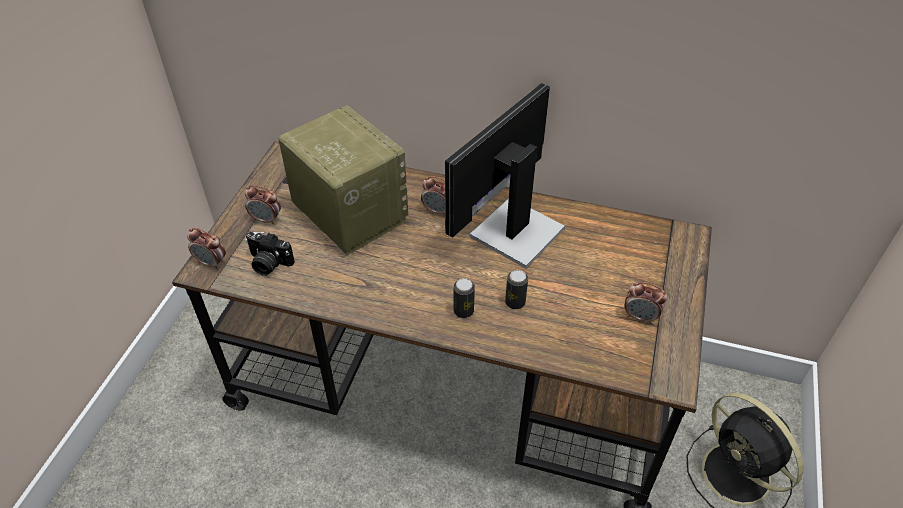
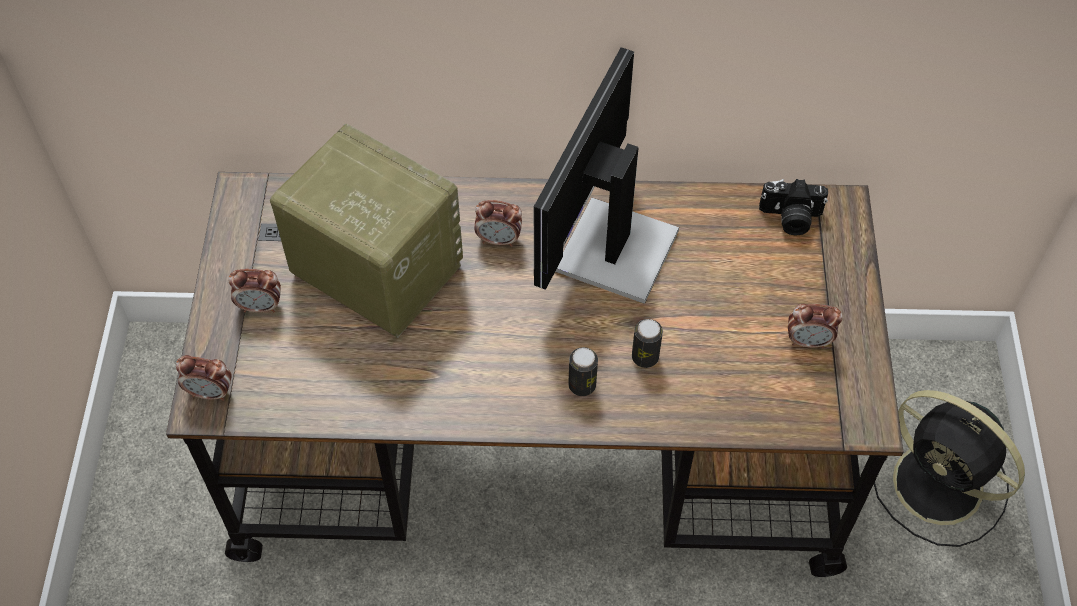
camera: 15 degrees left, 10 degrees up
(268, 263) = (292, 375): camera -> camera (790, 218)

